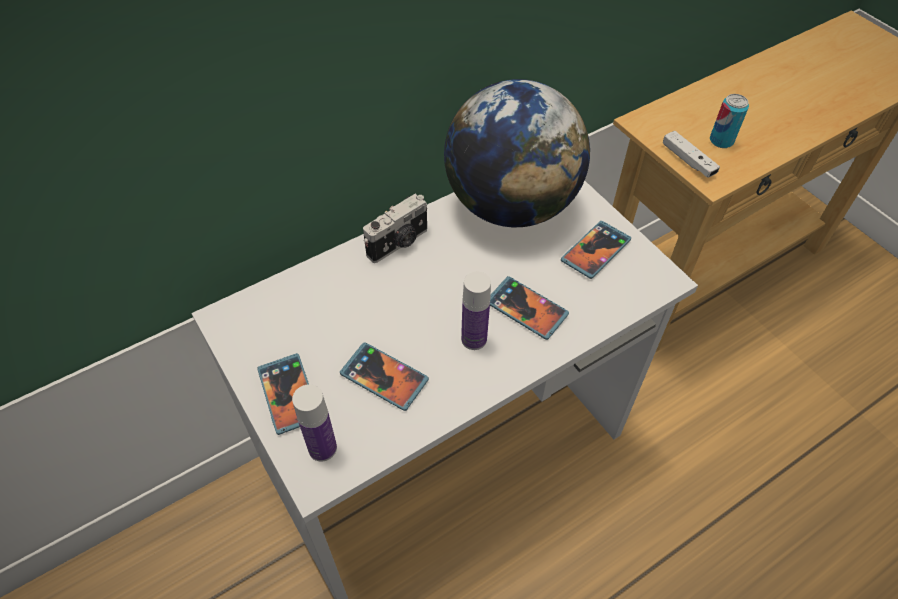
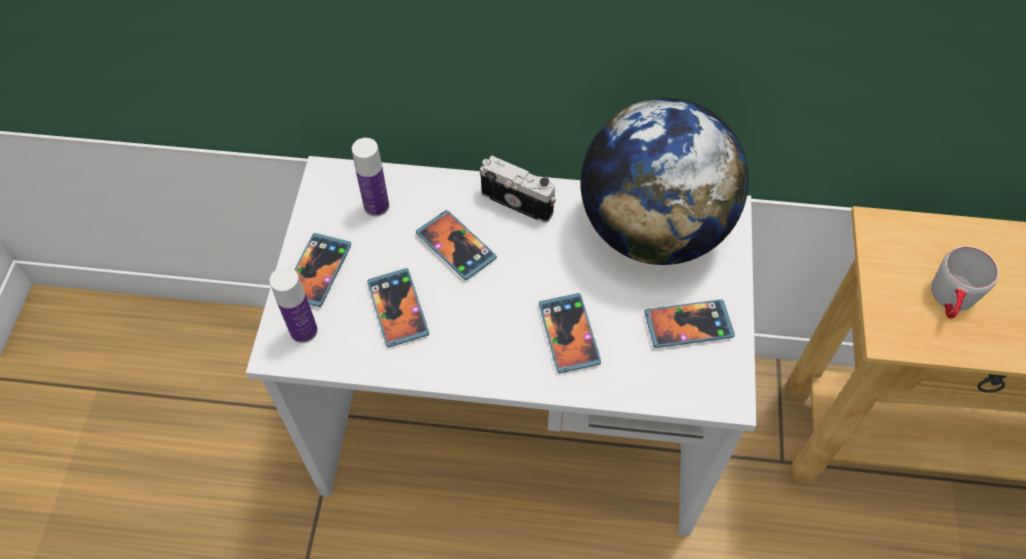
camera: 40 degrees right, 5 degrees up
(384, 303) = (456, 246): none -> phone
(399, 243) = (518, 201): camera -> camera turned 150 degrees counterclockwise
(474, 339) = (498, 328): bottle -> bottle (376, 206)
(688, 160) = (887, 298): white game controller -> none
(721, 141) = (951, 301): can -> grey mug

